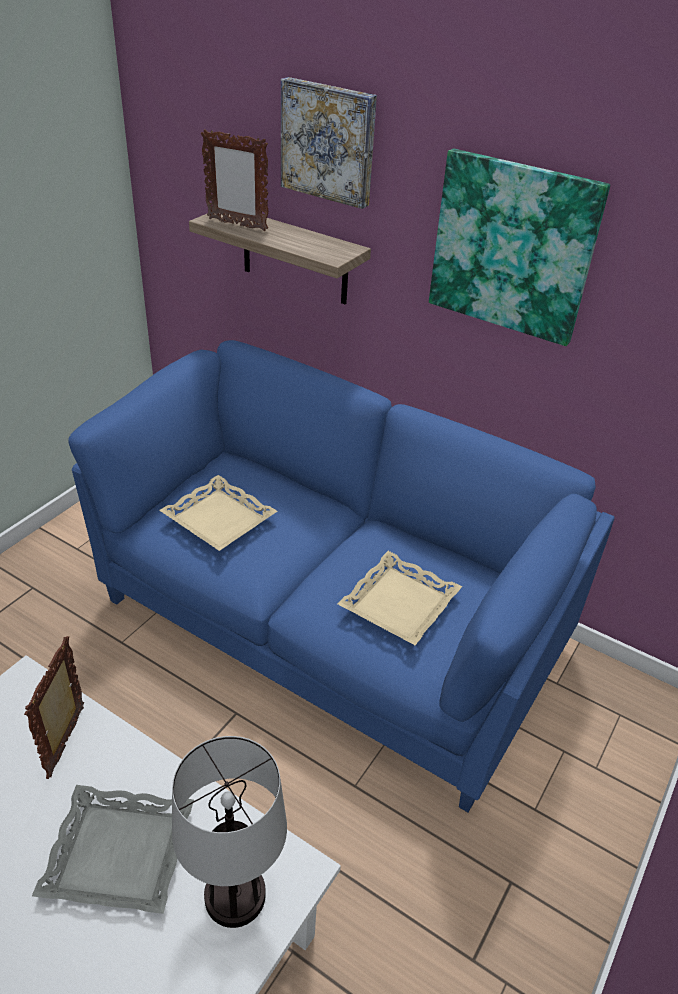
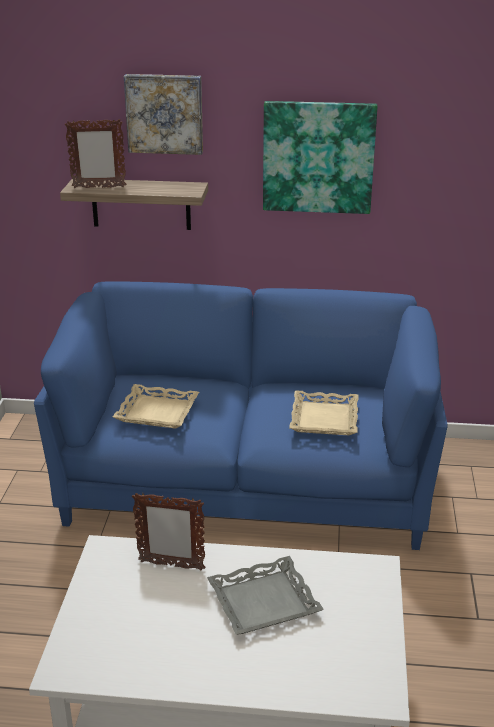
camera: 25 degrees left, 10 degrees down
(67, 741) = (171, 565): picture frame -> picture frame turned 60 degrees counterclockwise
(234, 894) = (352, 591): table lamp -> none

